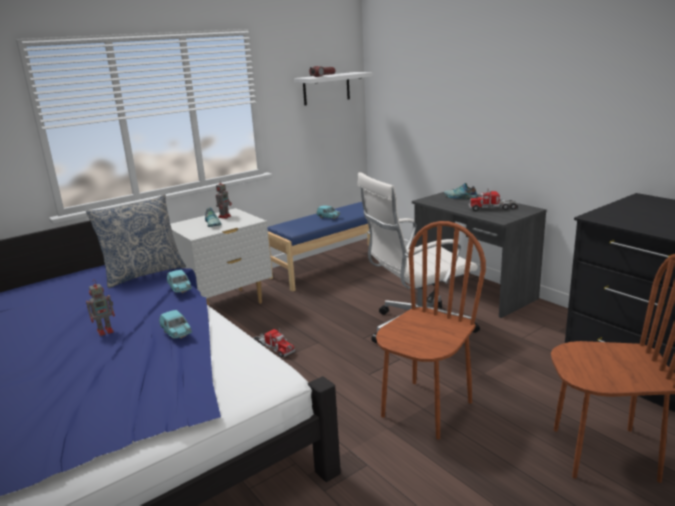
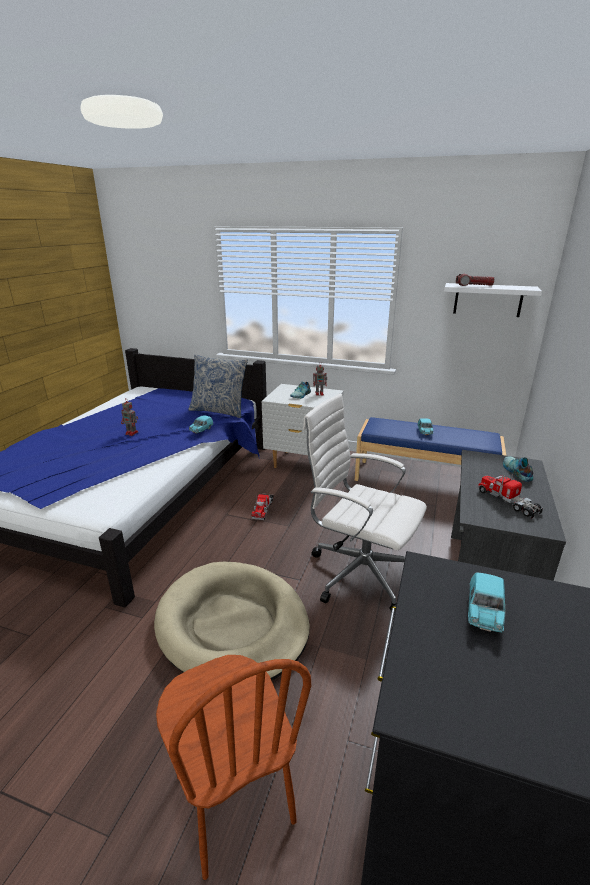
camera: 55 degrees right, 5 degrees up
(177, 333) = (138, 454): turquoise toy car -> turquoise toy car (484, 613)
(426, 409) = (233, 625): brown chair -> beige dog bed

